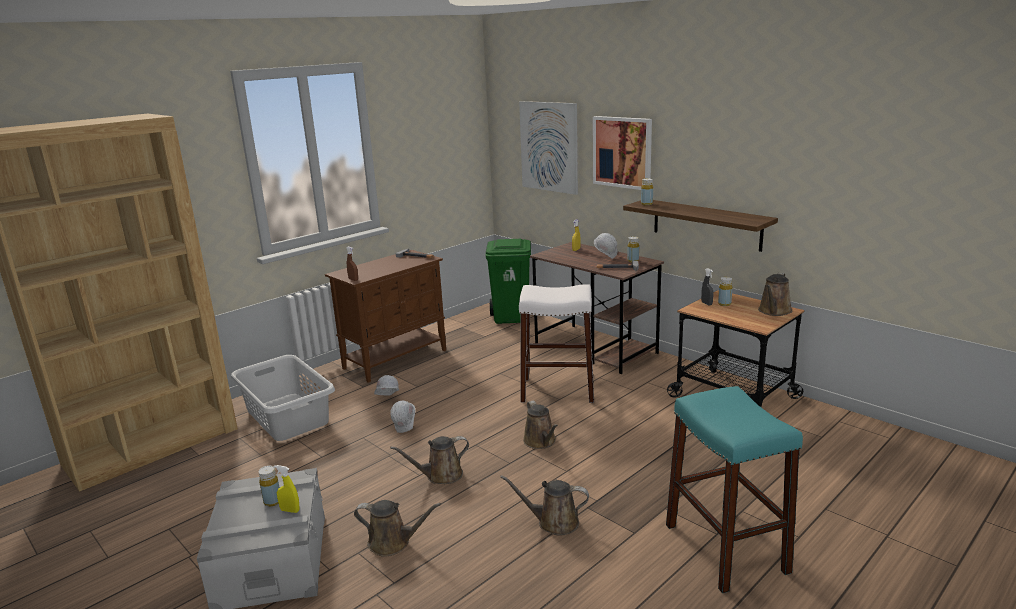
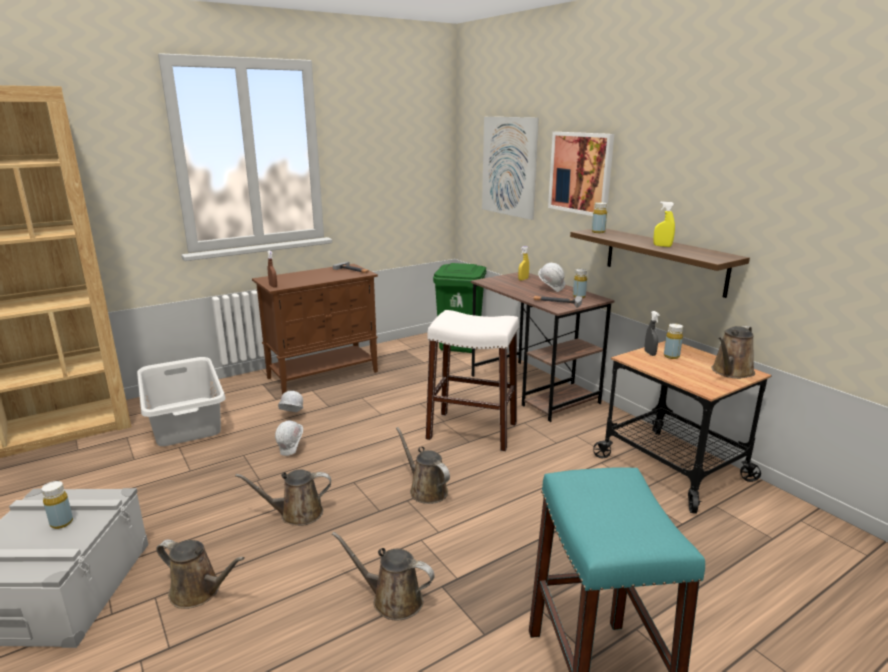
camera: 10 degrees right, 0 degrees up
(290, 510) = (70, 538): yellow spray bottle -> yellow spray bottle (662, 246)
(541, 442) = (426, 490): brown watering can -> brown watering can turned 150 degrees clockwise

